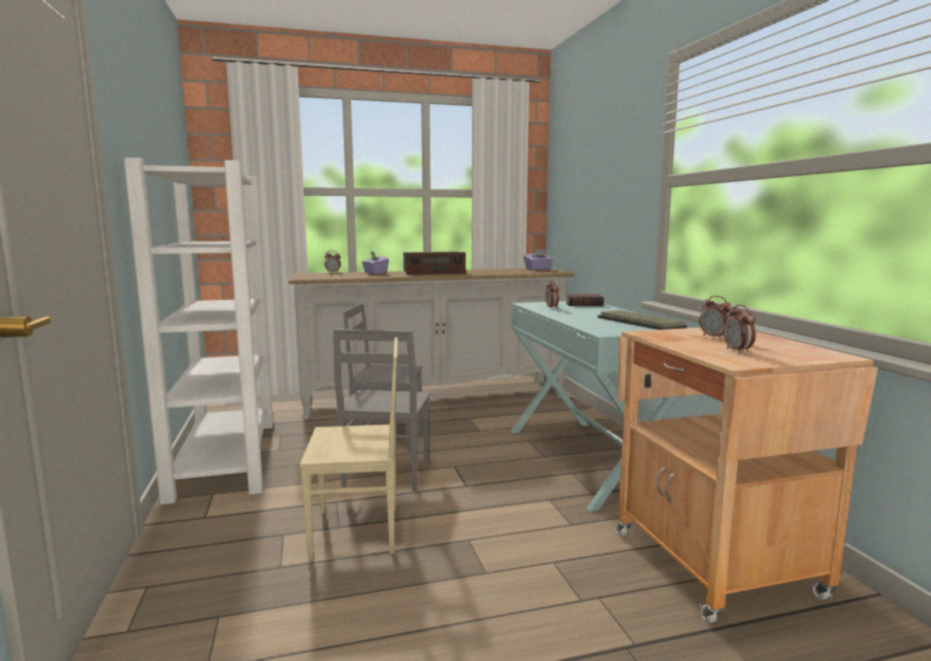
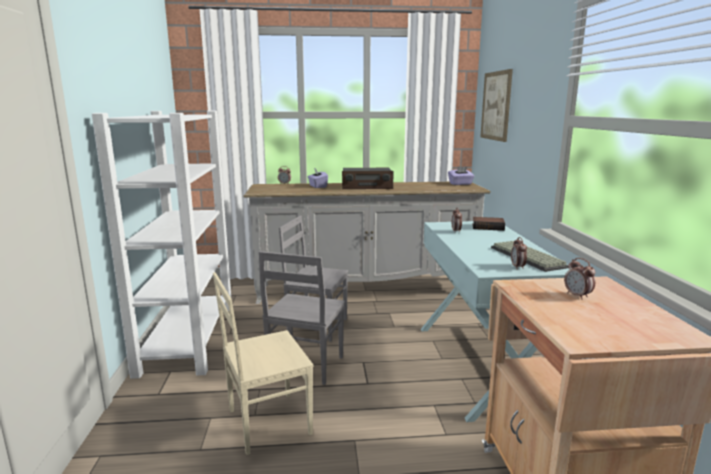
camera: 10 degrees right, 5 degrees up
(357, 532) = (267, 421): beige chair -> beige chair turned 150 degrees clockwise
(575, 180) = (496, 106): none -> picture
(737, 351) = (589, 321): alarm clock -> alarm clock (517, 267)

